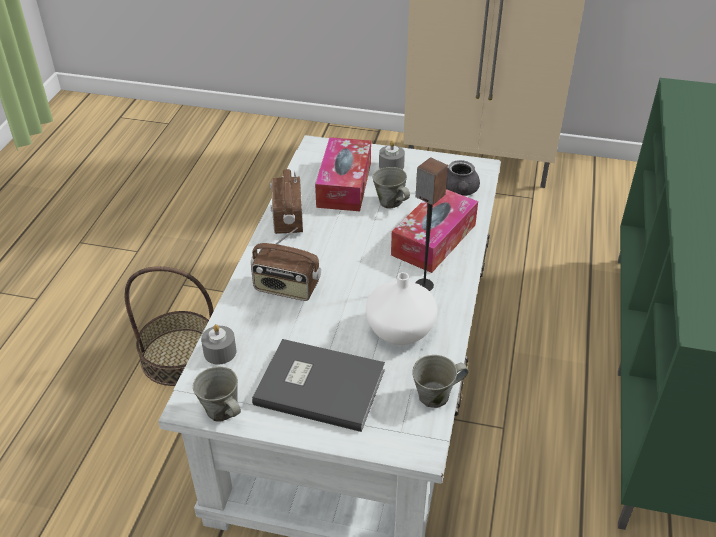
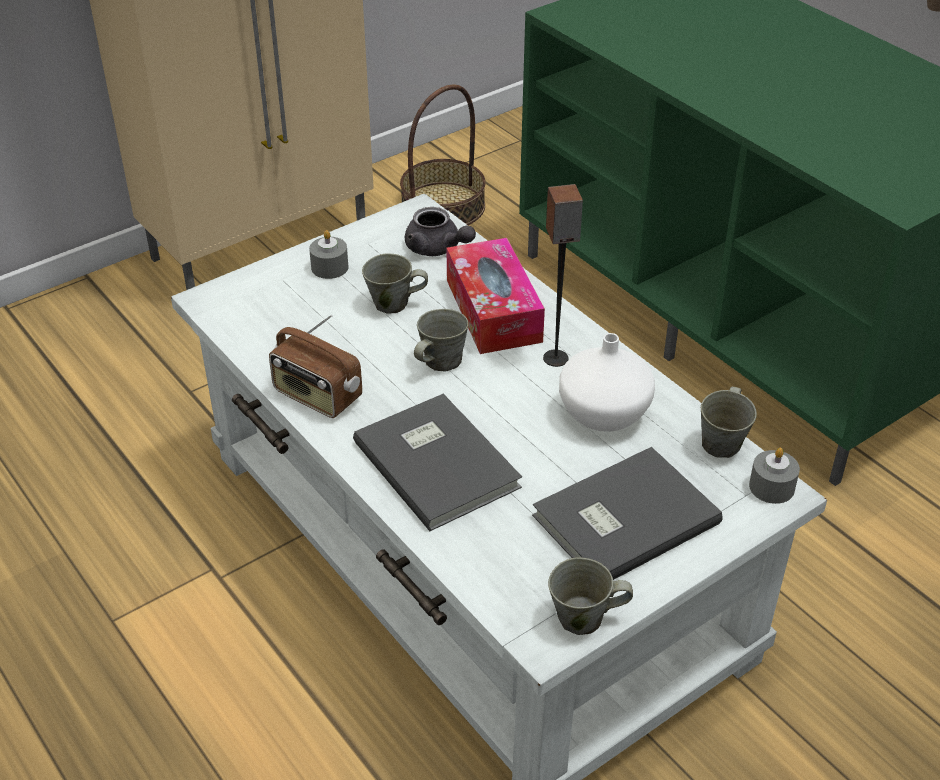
camera: 50 degrees left, 0 degrees up
(180, 356) = (240, 696): basket -> basket (443, 206)
(220, 352) = (483, 572): grey candle -> grey candle (771, 487)
(286, 288) = (438, 462): radio -> grey book
(344, 184) = (313, 319): tissue box -> none
(365, 245) = (440, 362): none -> grey mug

